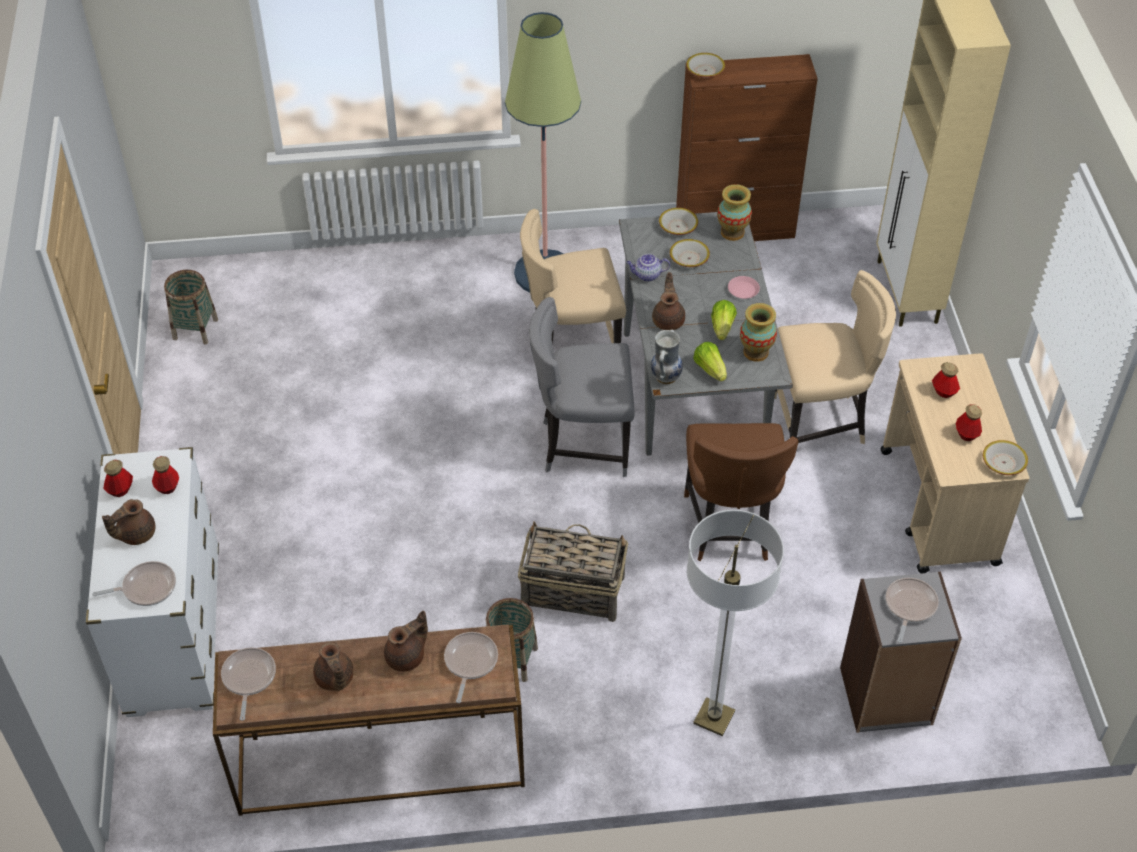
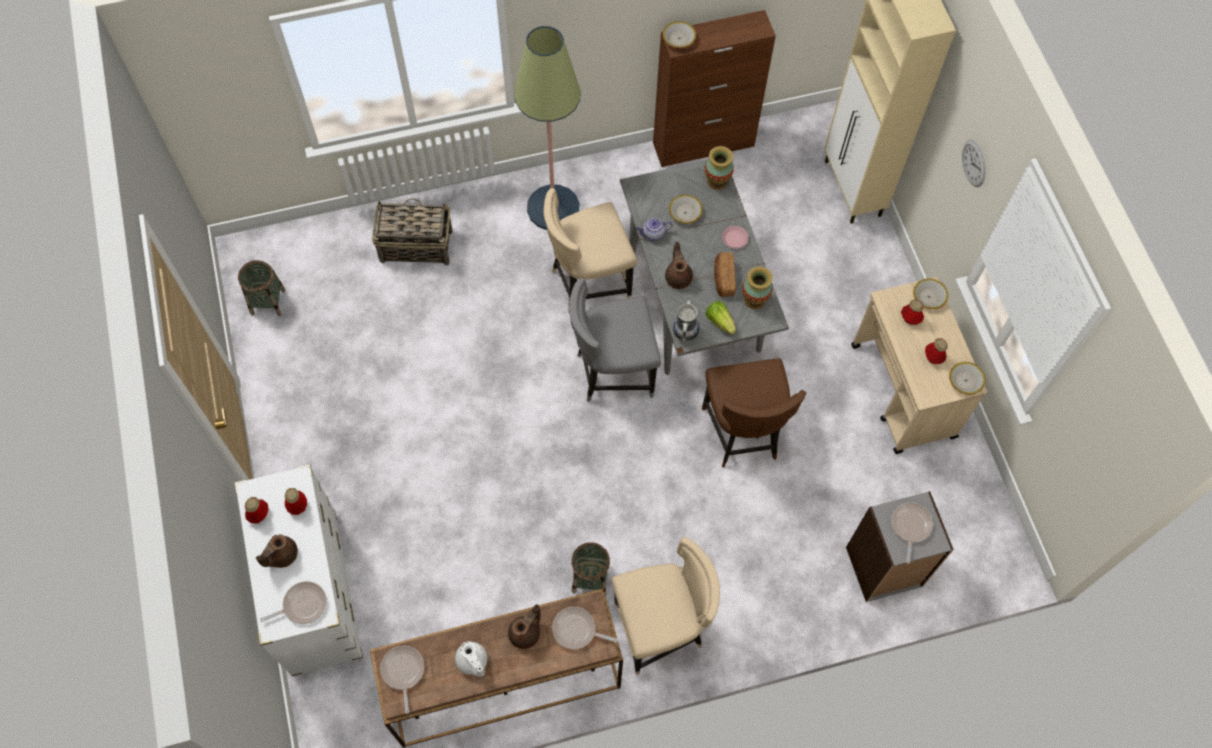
camera: 10 degrees left, 15 degrees up
(334, 679) = (472, 662): brown teapot -> white teapot
(470, 662) = (577, 630): frying pan -> frying pan turned 75 degrees counterclockwise
(571, 590) = (627, 509): basket -> basket (415, 245)
(677, 227) = (670, 181): bowl -> bowl (928, 297)
(714, 718) = (756, 606): floor lamp -> none
(722, 327) = (723, 279): lettuce -> bread
(820, 423) = (800, 325): beige chair -> beige chair (660, 629)
(1027, 203) = (974, 163): none -> wall clock

